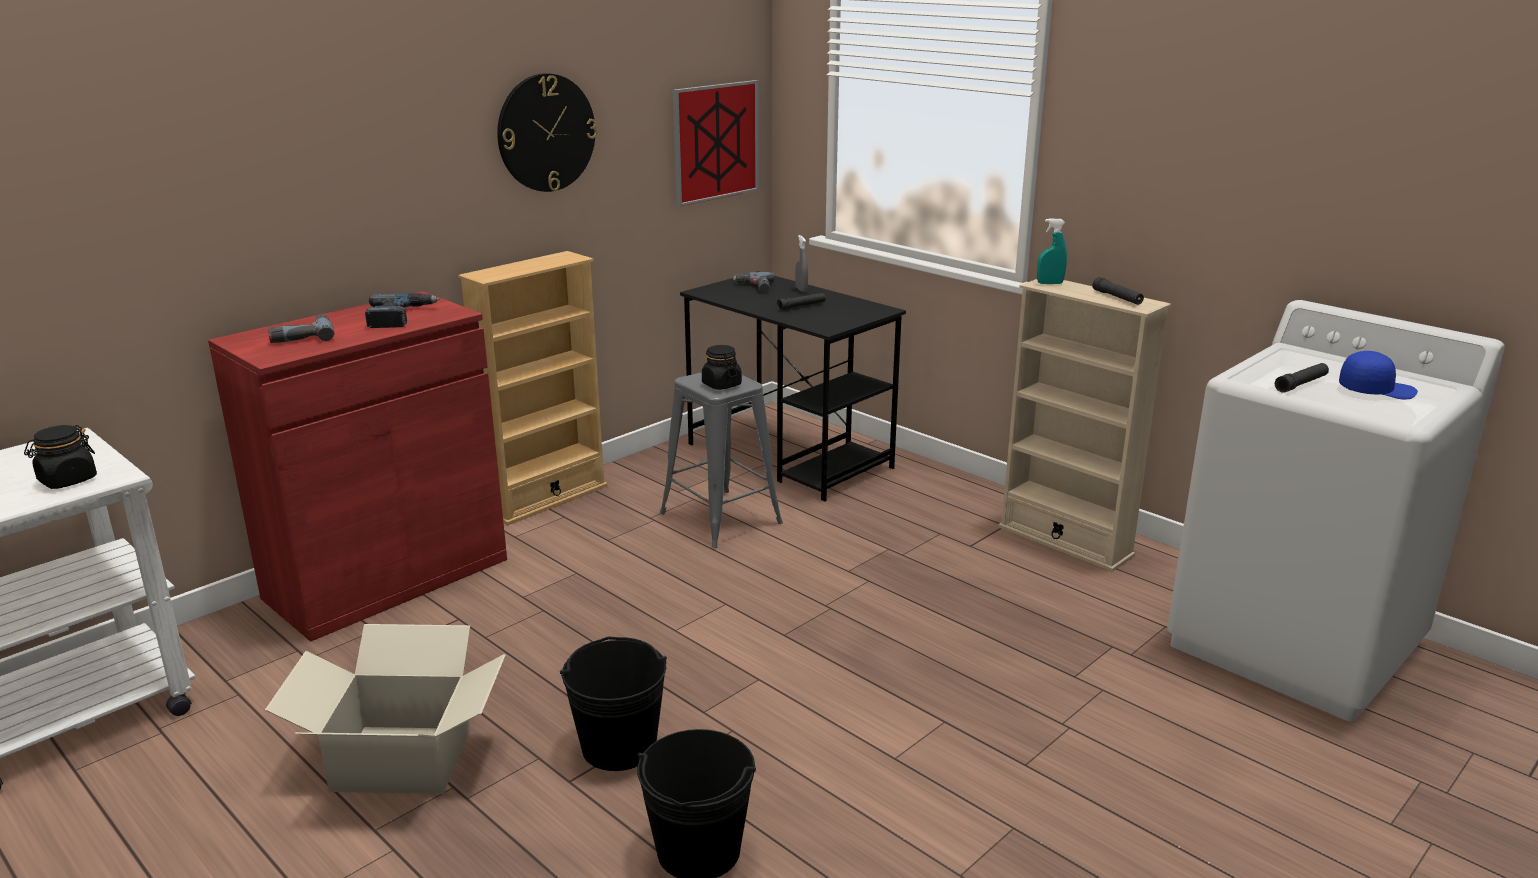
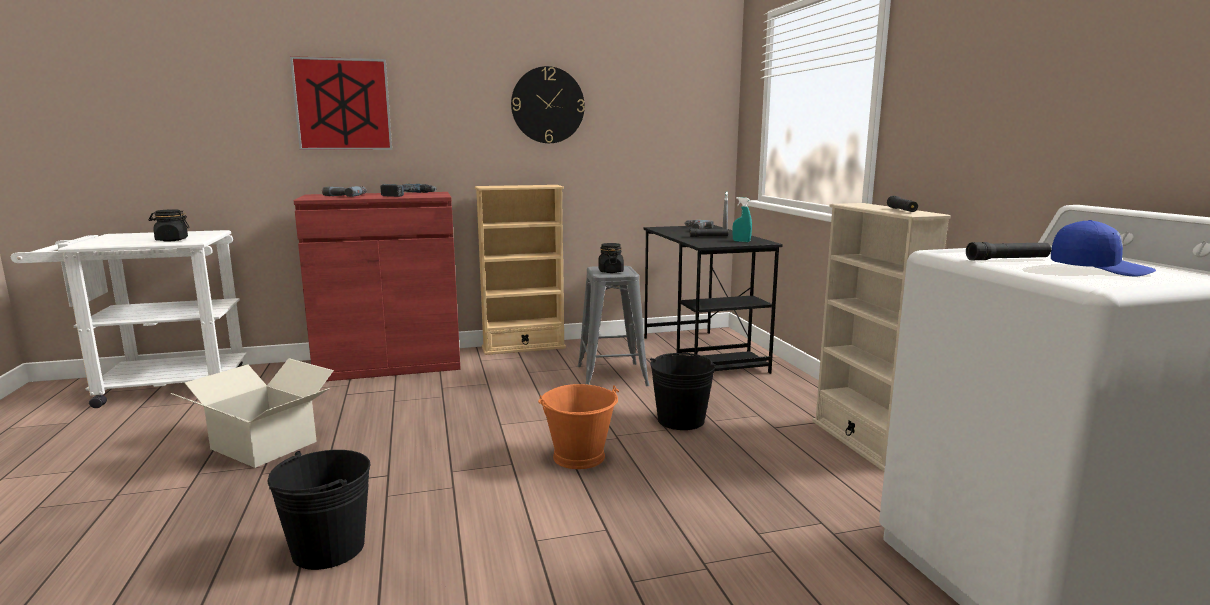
camera: 30 degrees right, 10 degrees down
(619, 746) = (376, 474): black bucket -> black bucket (681, 420)
(715, 142) = (686, 129): picture -> picture (343, 104)
(820, 646) = (580, 457): none -> orange bucket
(1050, 283) = (856, 204): turquoise spray bottle -> turquoise spray bottle (741, 241)

